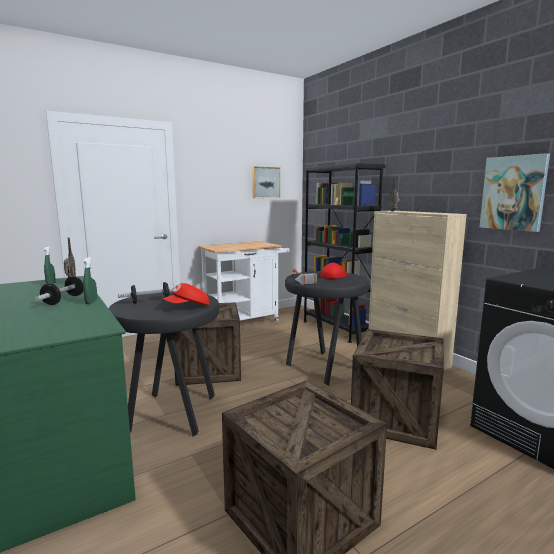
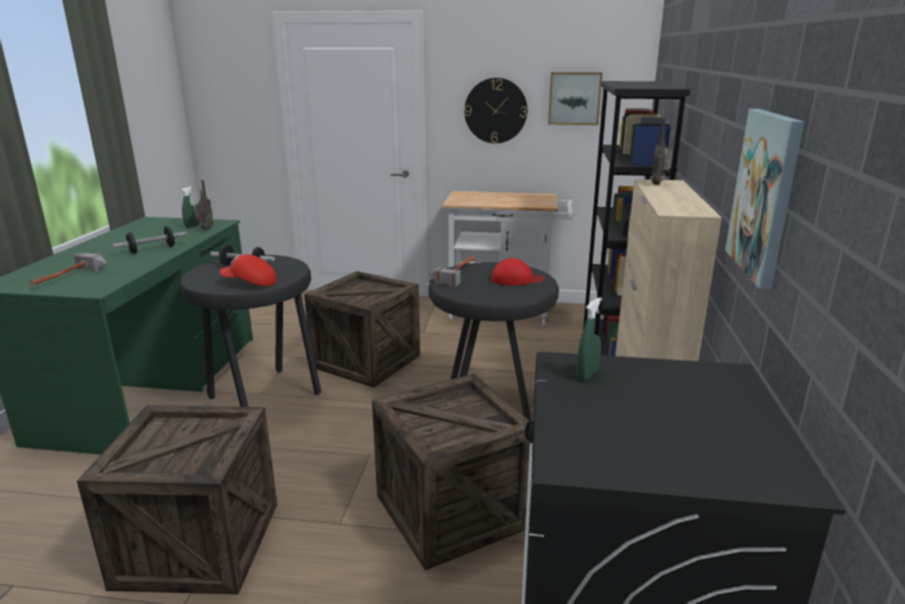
camera: 40 degrees right, 10 degrees up
(41, 329) = (69, 278): none -> hammer
(91, 302) = (160, 258): green spray bottle -> green spray bottle (587, 375)
(222, 190) = (495, 110): none -> wall clock

